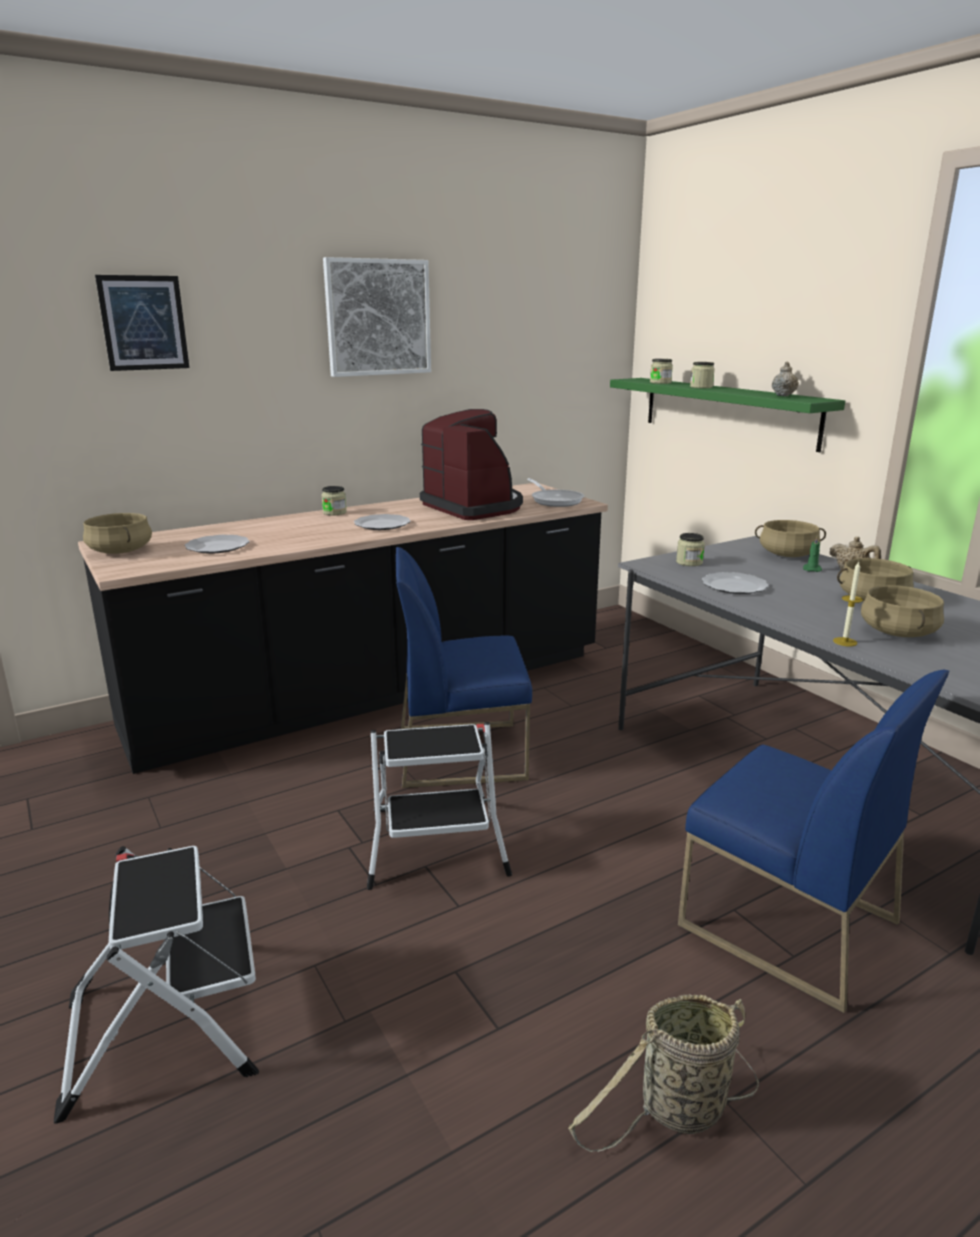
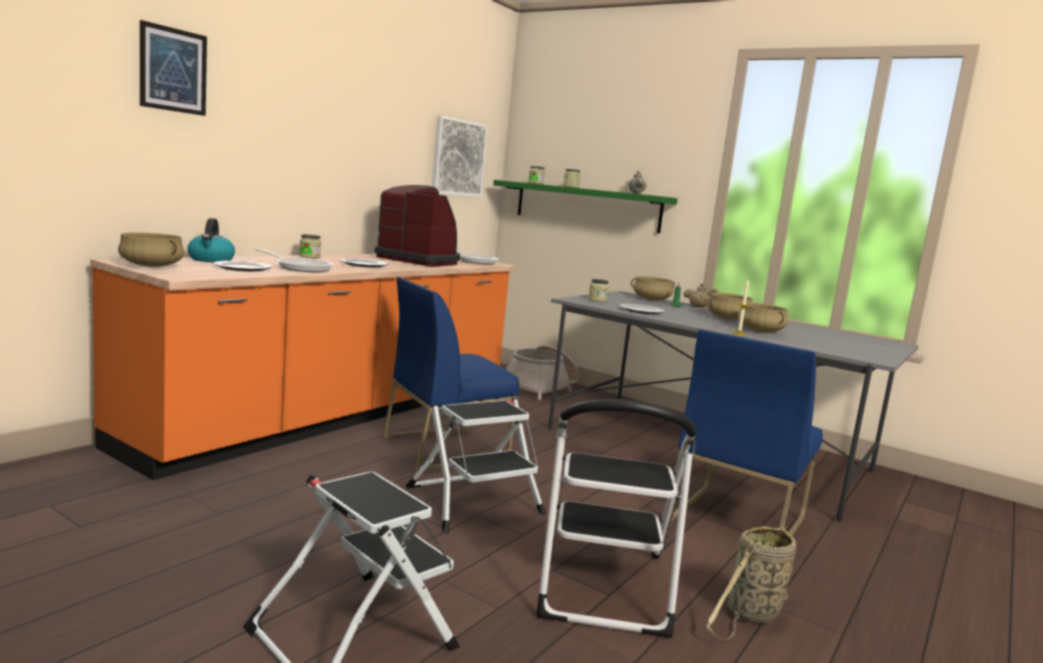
camera: 25 degrees left, 10 degrees down
(204, 532) = (211, 260): none -> kettle
(289, 539) = (300, 268): none -> frying pan
(374, 692) = (336, 415): black counter -> orange counter
(378, 317) = (347, 103): picture -> picture (458, 158)
(496, 1014) = (601, 587): none -> step ladder
(658, 656) = (540, 388): none -> basket
(786, 923) = (736, 519): blue chair -> blue chair turned 105 degrees clockwise

